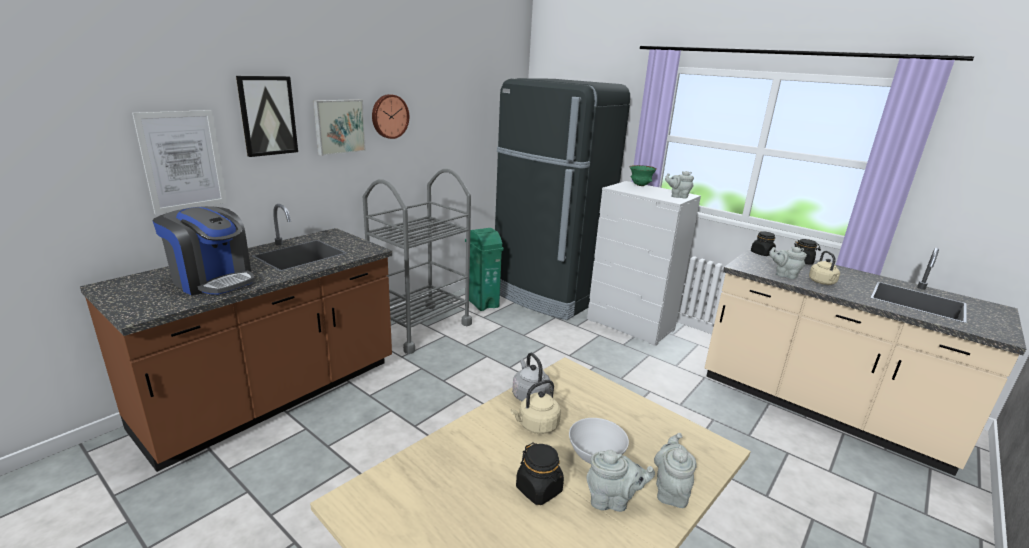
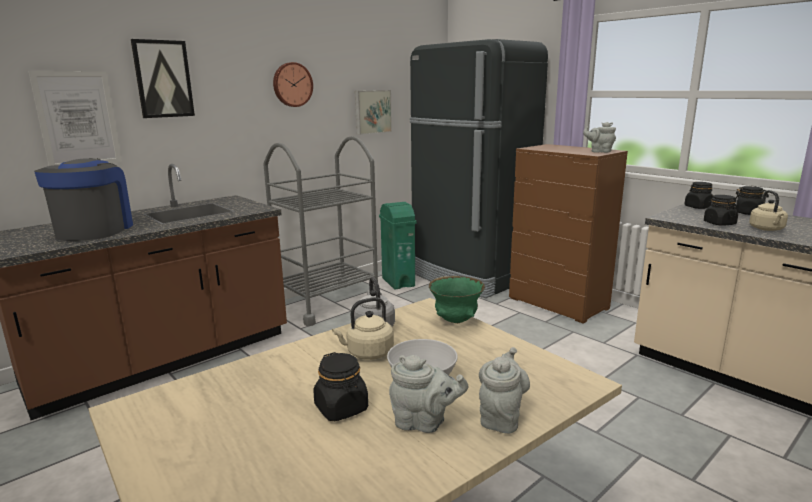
camera: 10 degrees right, 5 degrees down
(213, 280) = (94, 230): coffee machine -> coffee machine turned 135 degrees counterclockwise
(338, 126) = (237, 92): picture -> picture (372, 112)
(630, 325) = (558, 304): white dresser -> brown dresser
(640, 185) = (560, 146): green bowl -> green bowl (456, 320)
(784, 275) = (719, 223): grey teapot -> black jar

